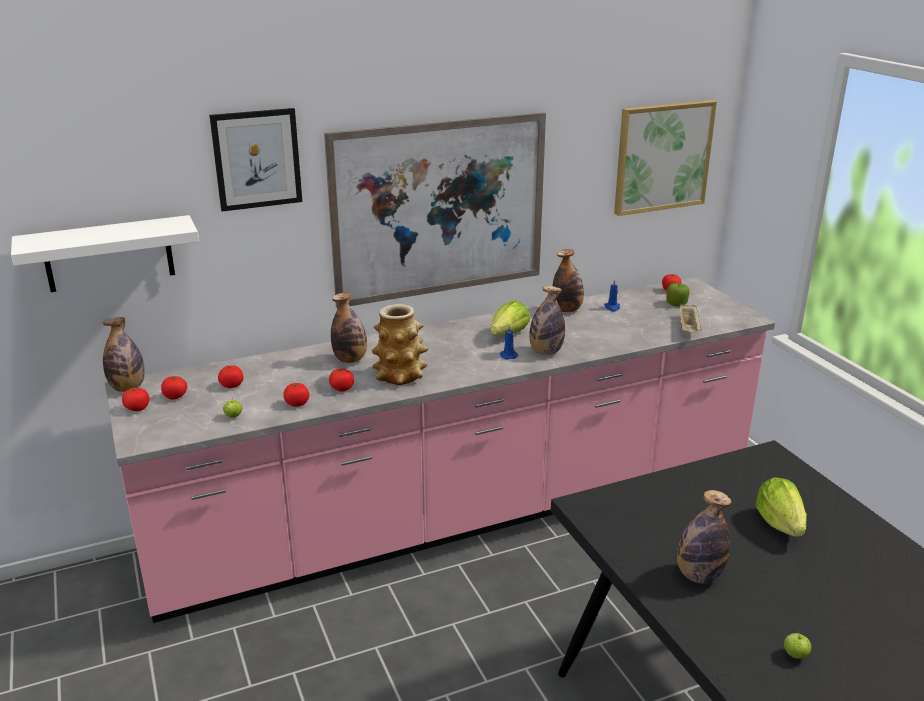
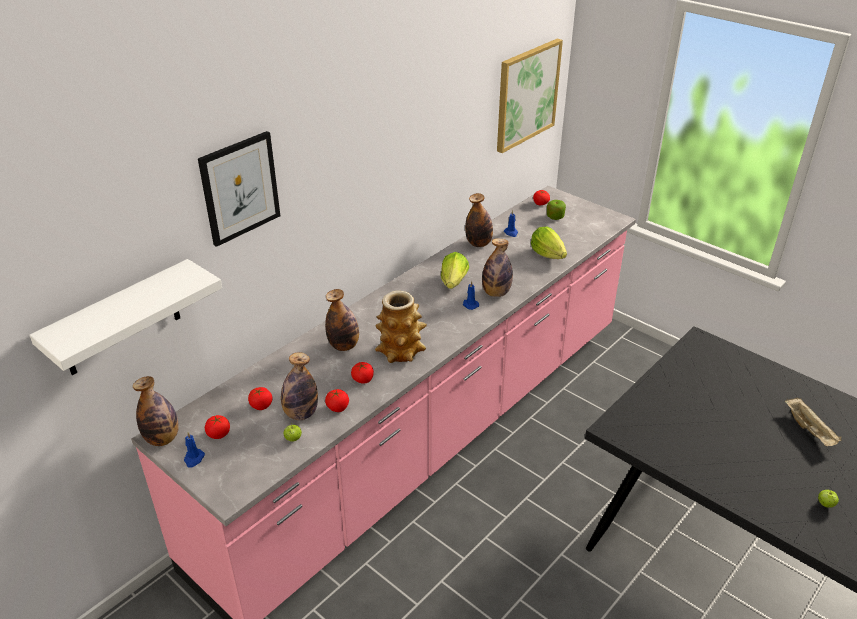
camera: 25 degrees left, 10 degrees up
(137, 408) = (194, 459): tomato -> blue candle
(440, 209) = (380, 187): picture -> none
(688, 328) = (582, 240): beige tray -> beige tray (809, 430)
(698, 575) = (728, 462): bottle -> bottle (301, 414)
(780, 524) = (746, 399): lettuce -> lettuce (547, 254)

